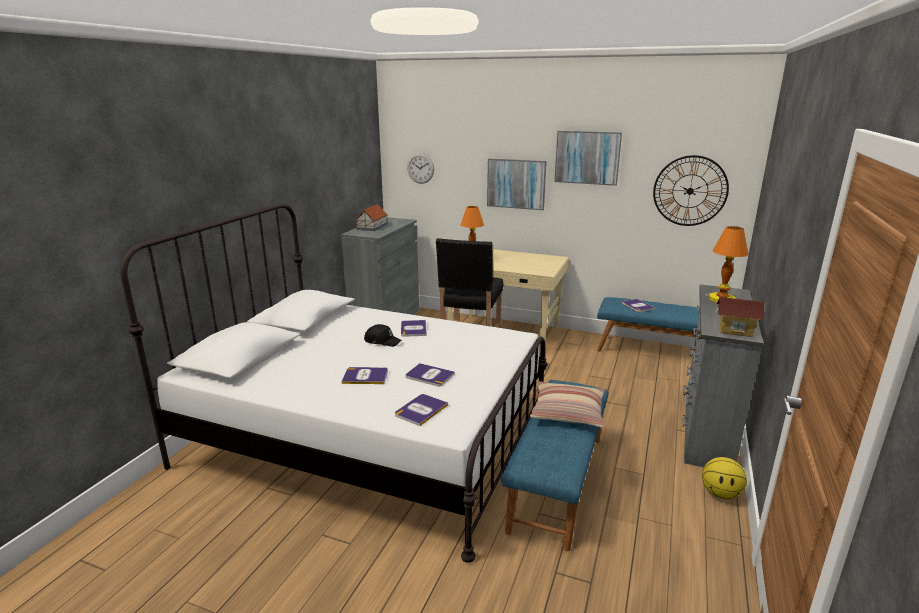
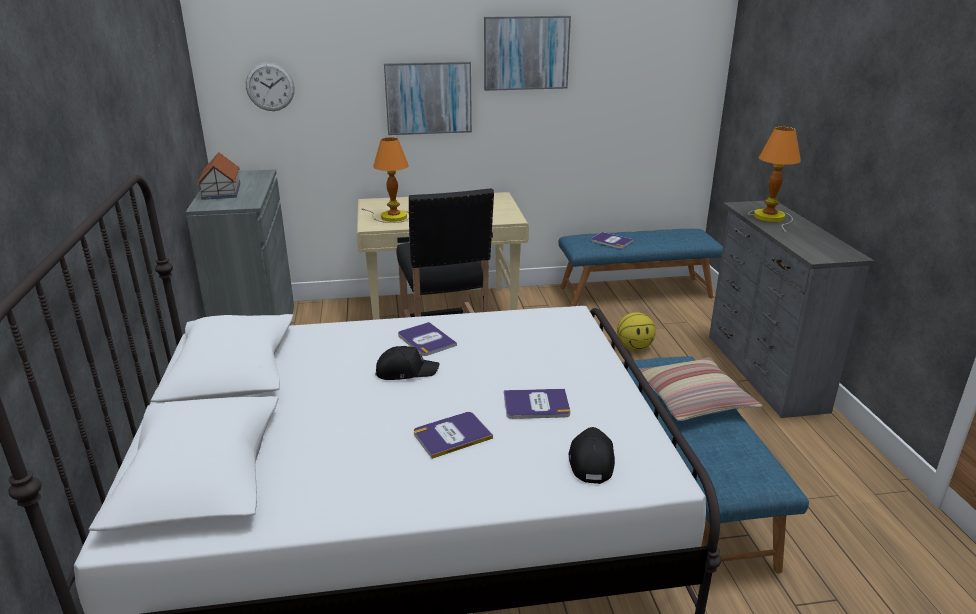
camera: 30 degrees left, 5 degrees up
(421, 410) = (590, 460): book -> black cap
(690, 191) = (653, 87): wall clock -> none
(720, 494) = (843, 441): basketball -> basketball (634, 347)
(735, 330) = (832, 251): toy house -> none

